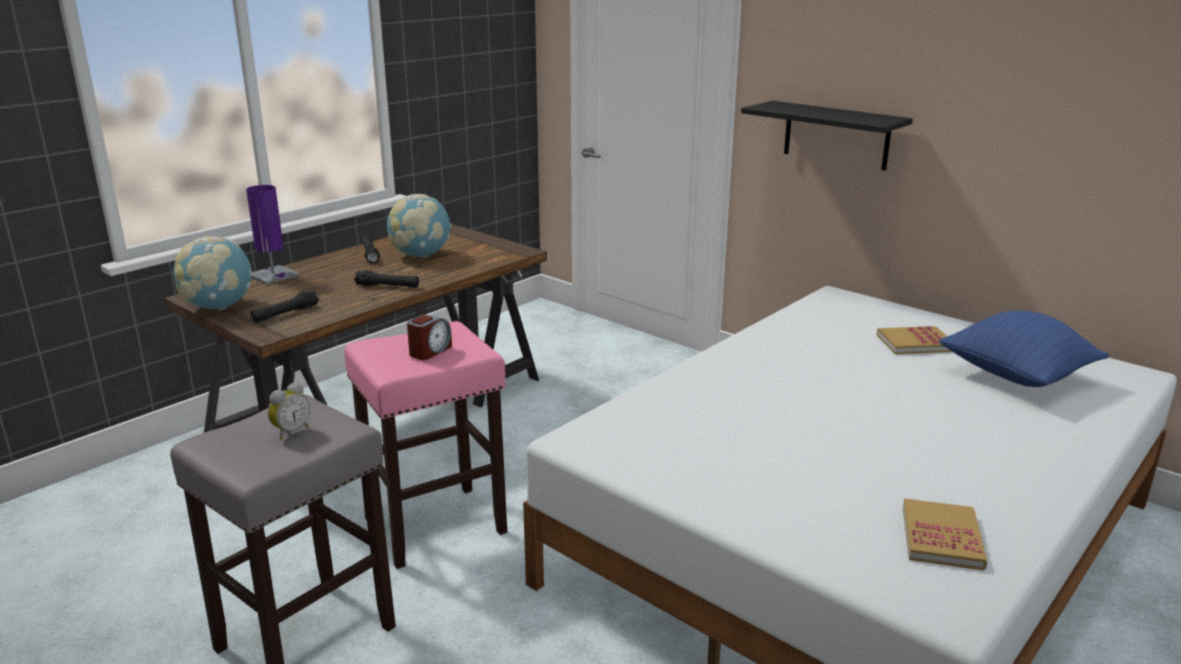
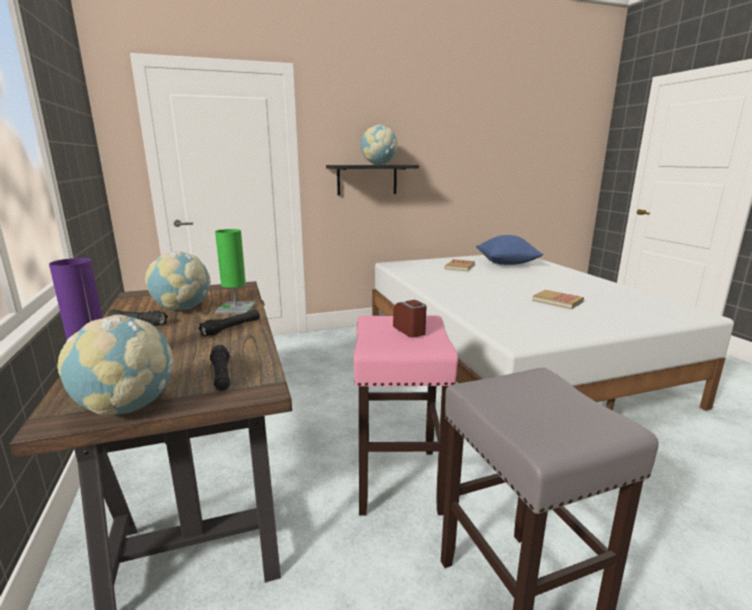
camera: 60 degrees left, 5 degrees down
(290, 431) = (534, 399): alarm clock -> none
(443, 271) = (236, 308): none -> green table lamp
(834, 114) = (379, 164): none -> globe
(941, 537) = (641, 302): book -> book (557, 301)

